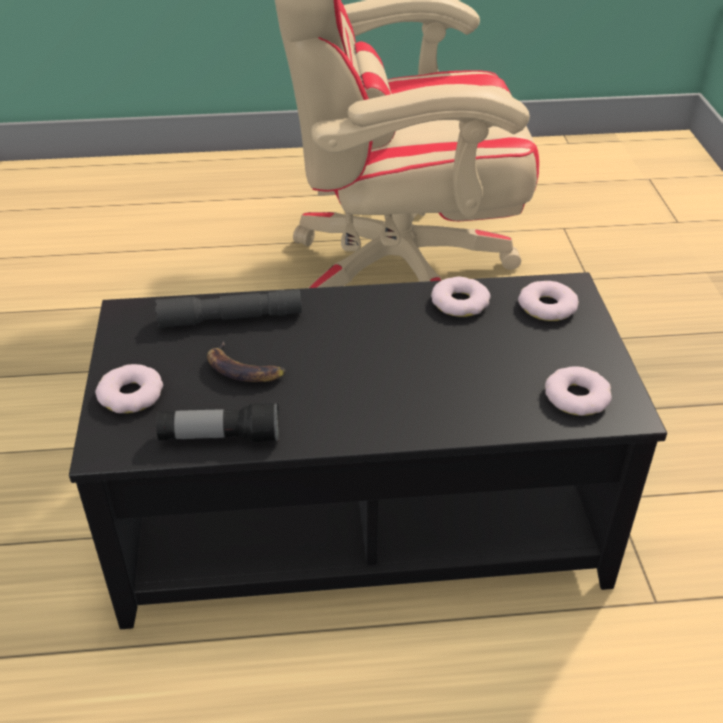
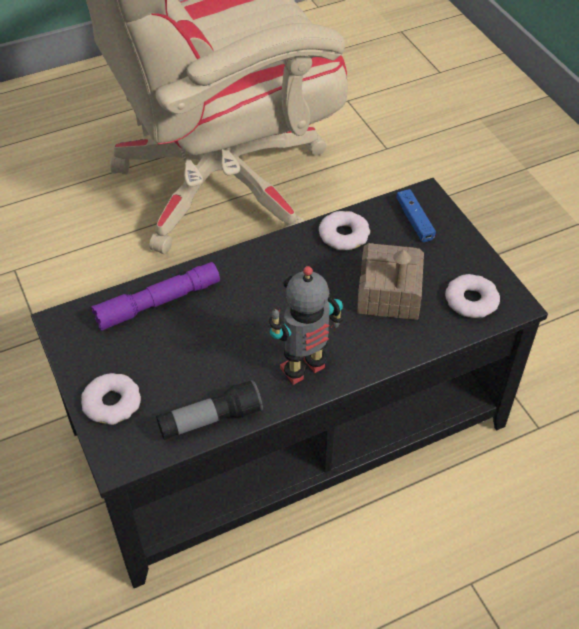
camera: 20 degrees left, 10 degrees up
(230, 318) = (158, 303): grey flashlight -> purple flashlight
(243, 369) = (196, 350): banana -> none
(348, 417) = (304, 370): none -> toy robot
(482, 368) = (389, 294): none -> toy house
(547, 306) = (414, 220): donut -> blue game controller

